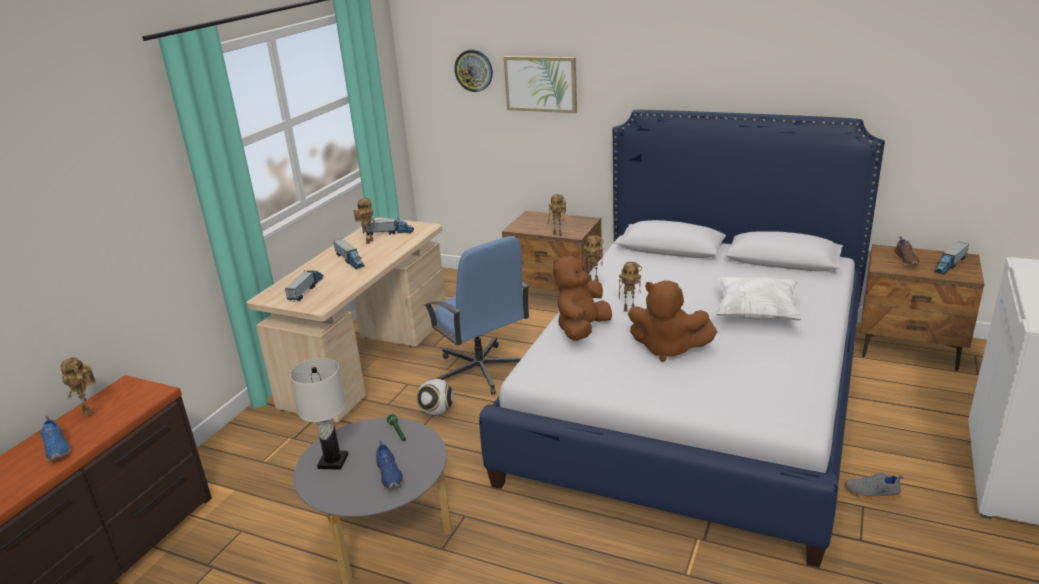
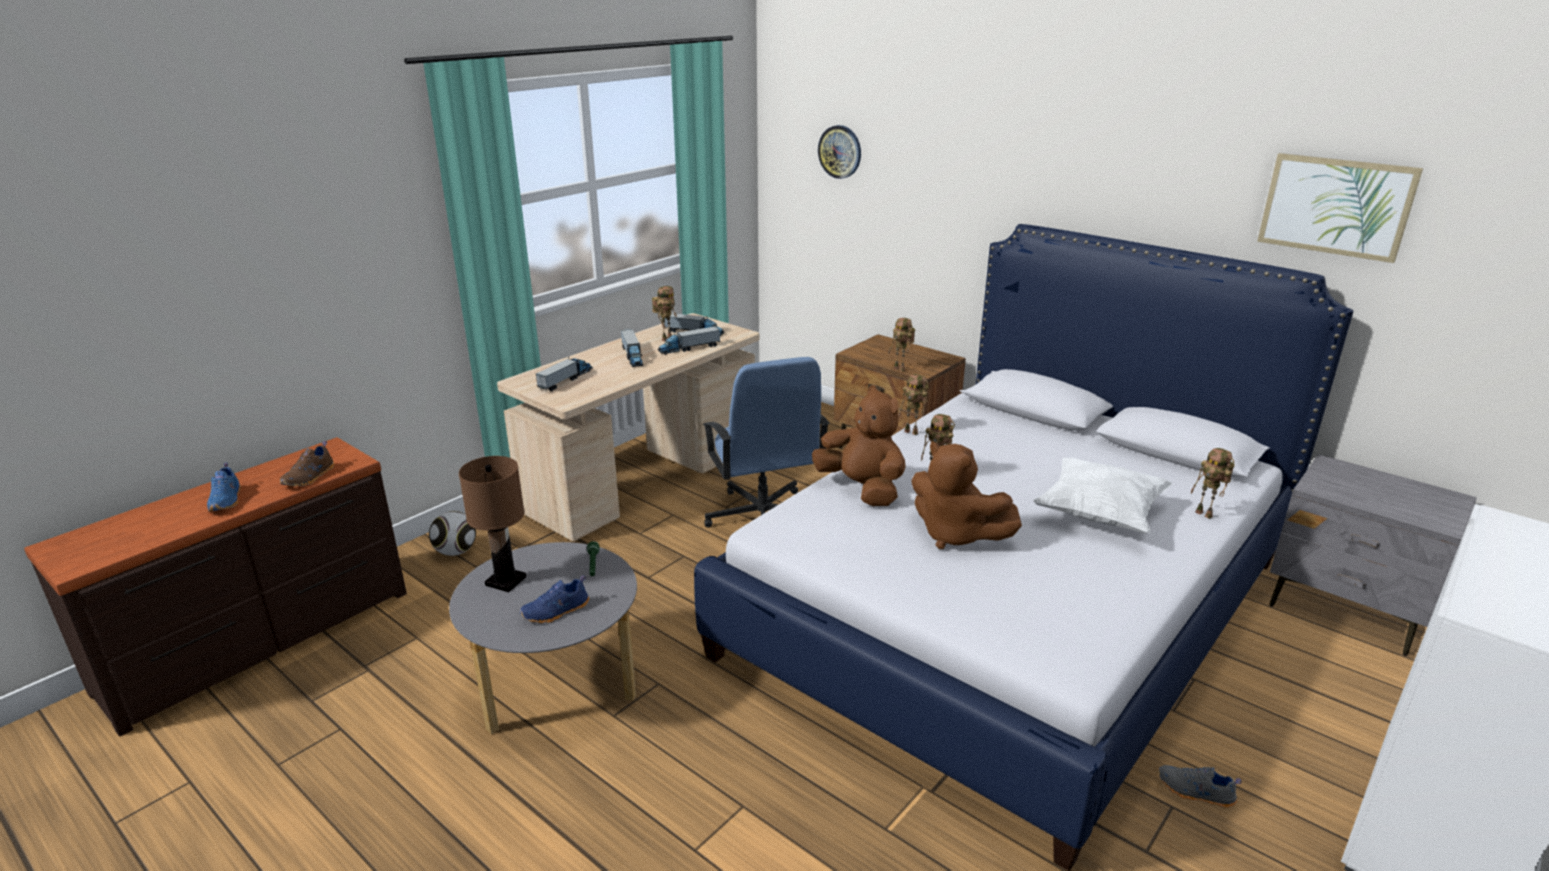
camera: 15 degrees right, 0 degrees up
(90, 413) = (279, 470): toy robot -> toy robot (1205, 514)
(333, 461) = (506, 581): white table lamp -> brown table lamp
(390, 475) = (556, 612): blue shoe -> blue shoe turned 60 degrees clockwise
(437, 412) = (689, 554): football -> football (455, 552)
(541, 84) = (915, 177): picture -> picture (1336, 206)
(582, 330) = (862, 489): brown plush toy -> brown plush toy turned 90 degrees clockwise
(906, 260) = (1357, 485): brown shoe -> brown shoe (310, 477)
(909, 349) = (1346, 610): brown nightstand -> grey nightstand
(950, 265) = (1421, 503): toy truck -> toy truck (689, 348)

